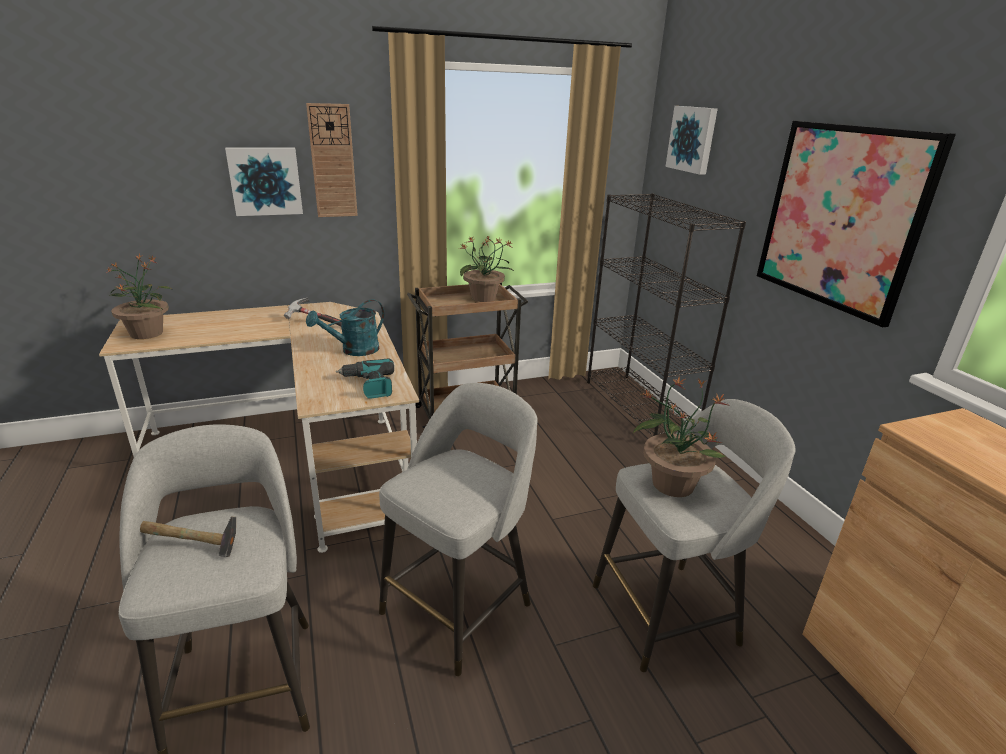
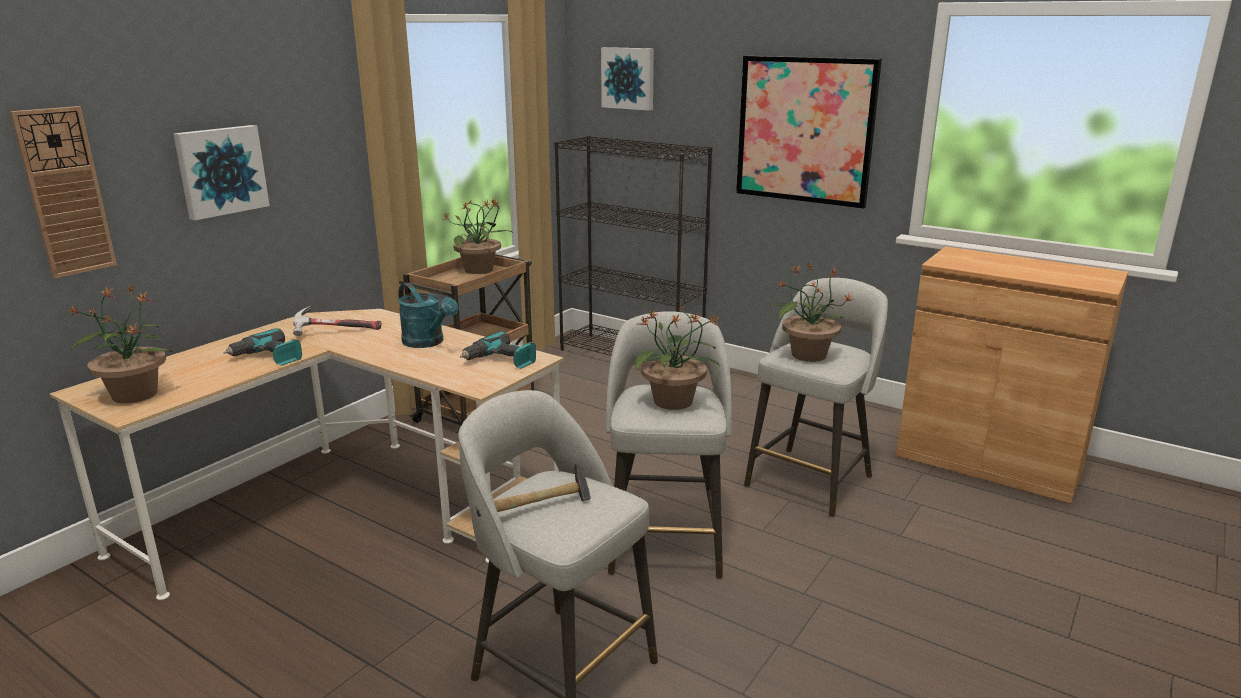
camera: 35 degrees left, 5 degrees down
(249, 330) = (268, 358): none -> power drill
(332, 162) = (292, 138): wall clock -> wall clock (65, 192)
(354, 350) = (428, 342): turquoise watering can -> turquoise watering can turned 60 degrees counterclockwise
(458, 483) = (674, 402): none -> potted plant

